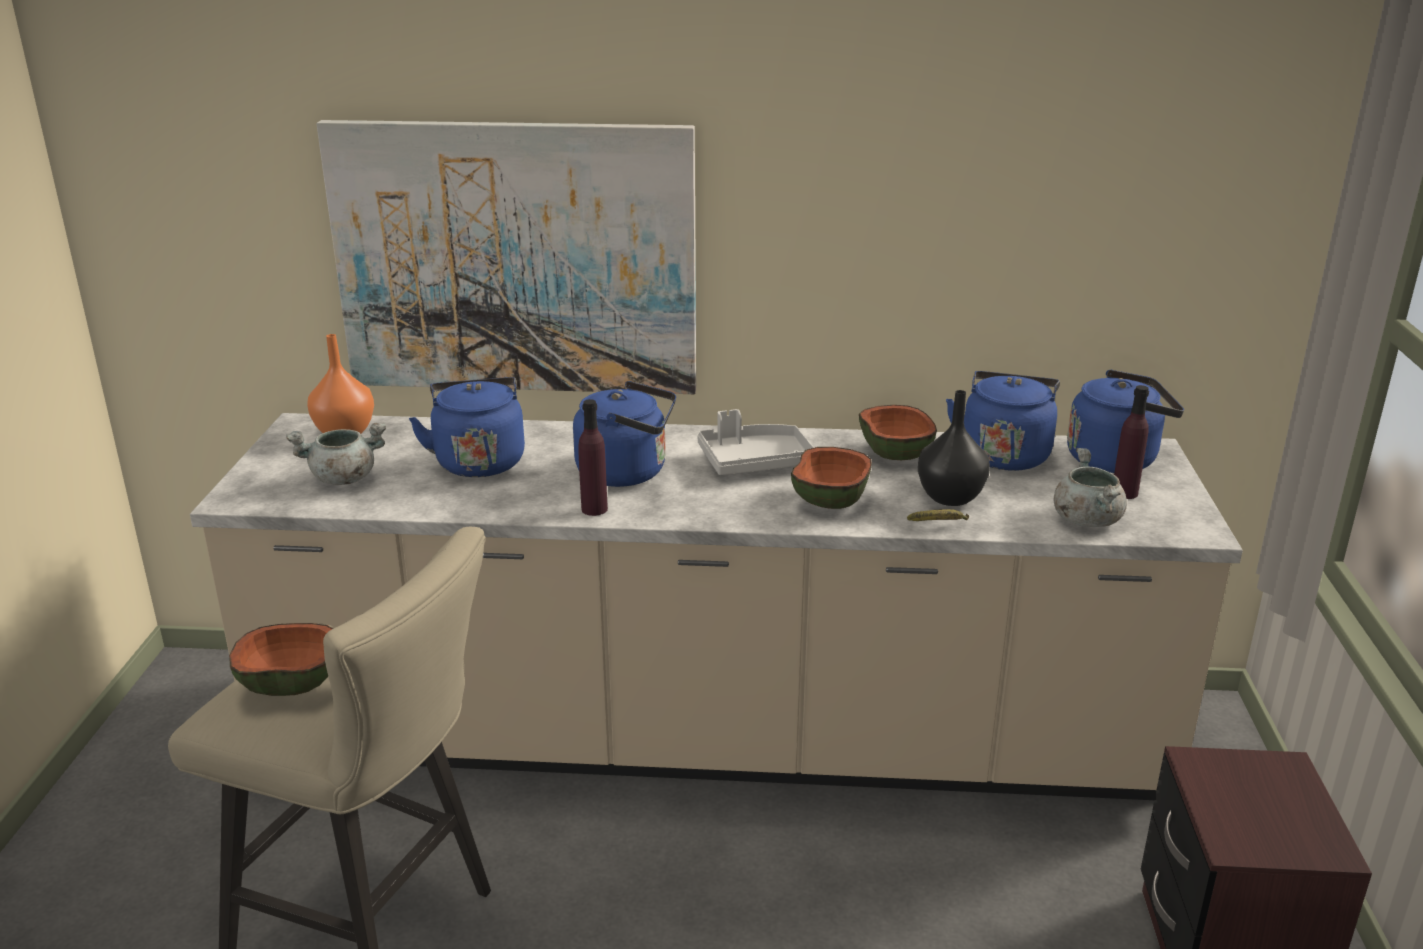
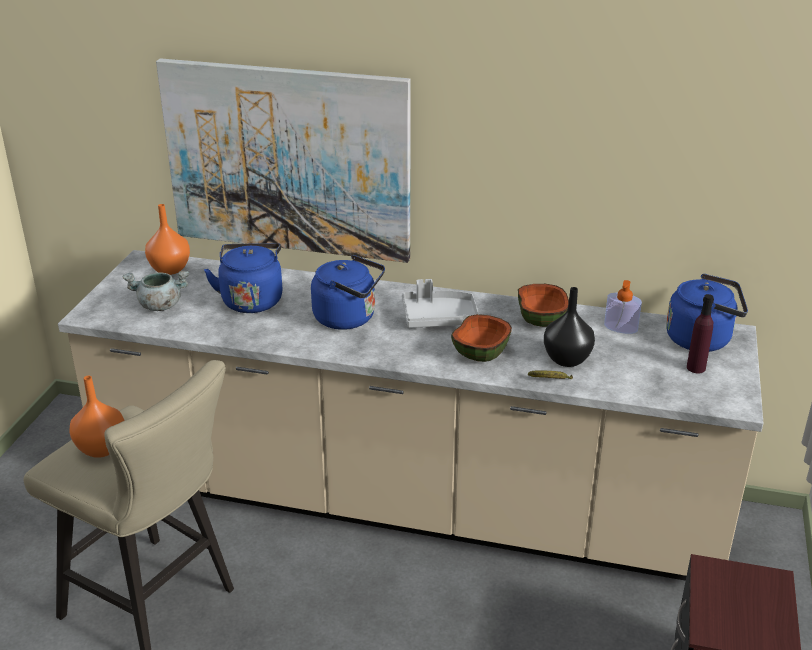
camera: 10 degrees right, 5 degrees up
(290, 685) = (100, 449): bowl -> orange vase
(594, 509) = (317, 345): purple bottle -> none
(1004, 454) = (620, 327): blue kettle -> soap dispenser
(1086, 520) = (657, 387): grey cooking pot -> none

